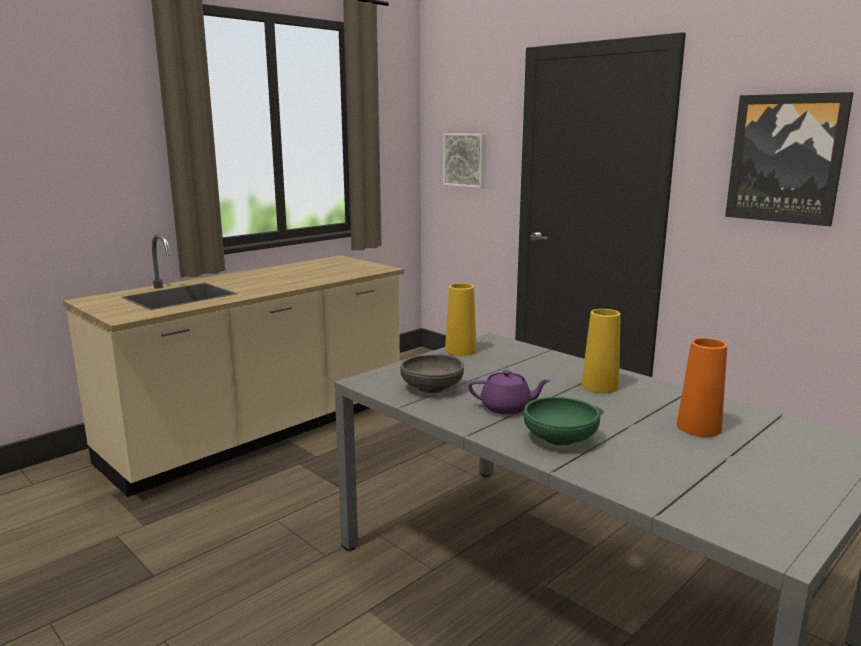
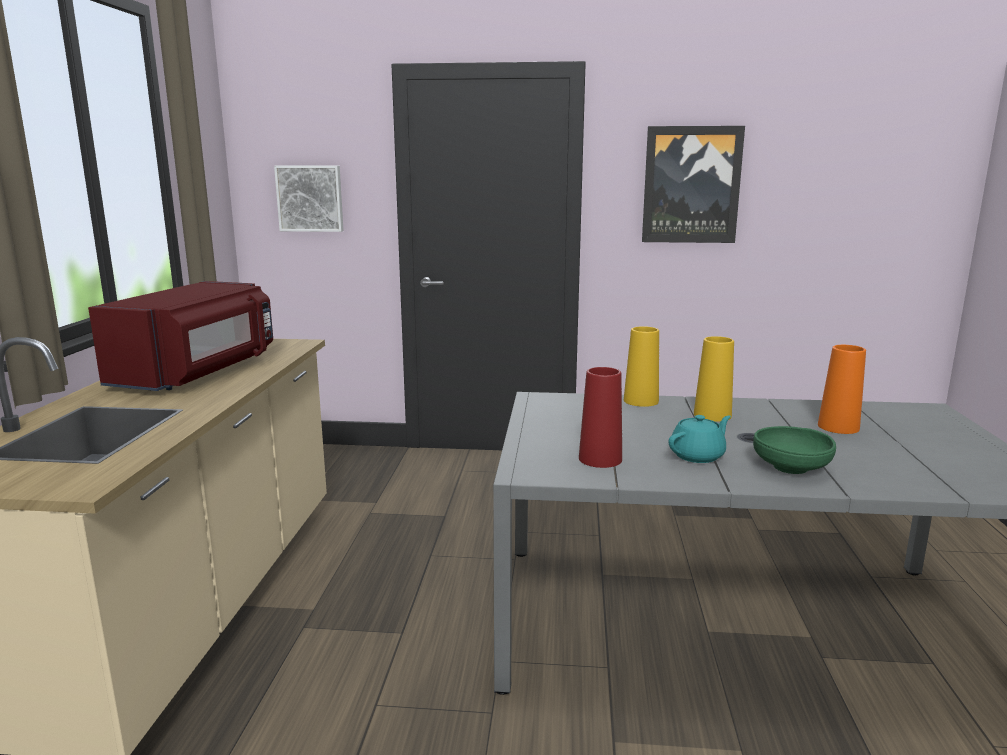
camera: 40 degrees left, 0 degrees up
(290, 276) = (198, 373): none -> red microwave
(432, 388) = (600, 459): grey bowl -> red vase
(460, 350) = (535, 415): yellow vase -> yellow vase (641, 401)
(507, 408) = (698, 456): purple teapot -> turquoise teapot

